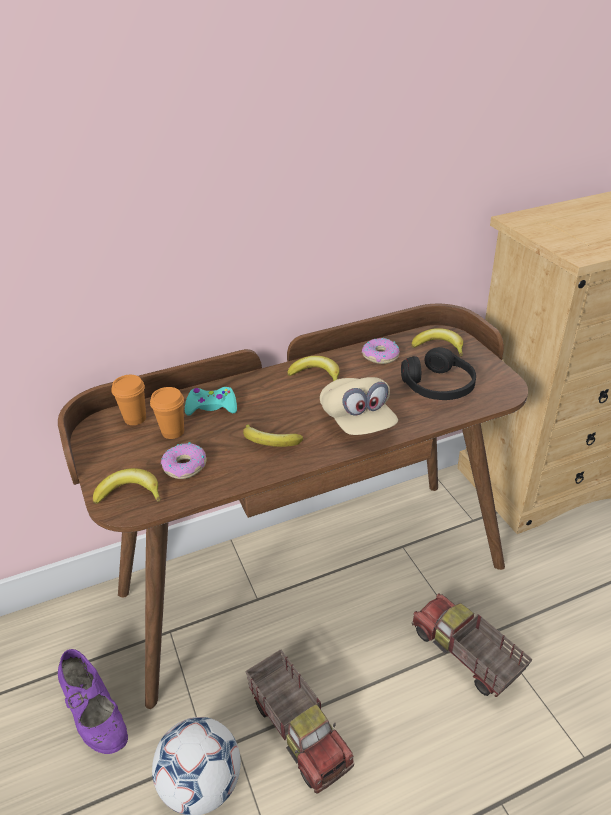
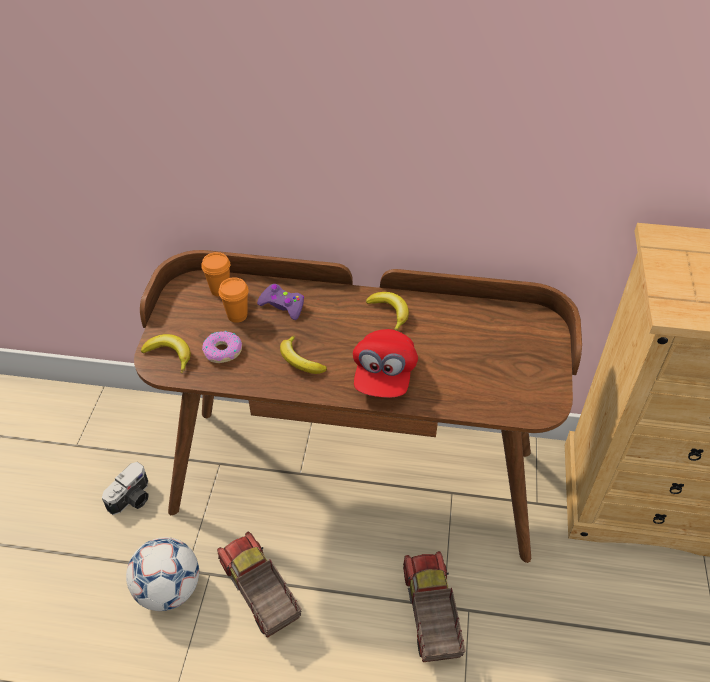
camera: 30 degrees right, 10 degrees up
(96, 716) = (133, 499): purple shoe -> camera
(211, 407) = (282, 305): turquoise game controller -> purple game controller
(300, 730) = (259, 593): toy truck -> toy truck turned 150 degrees clockwise
(357, 421) = (384, 375): beige cap -> red cap
(380, 356) = (462, 318): donut -> none
(438, 386) = (485, 374): black headphones -> none
(439, 346) = (525, 332): banana -> none

